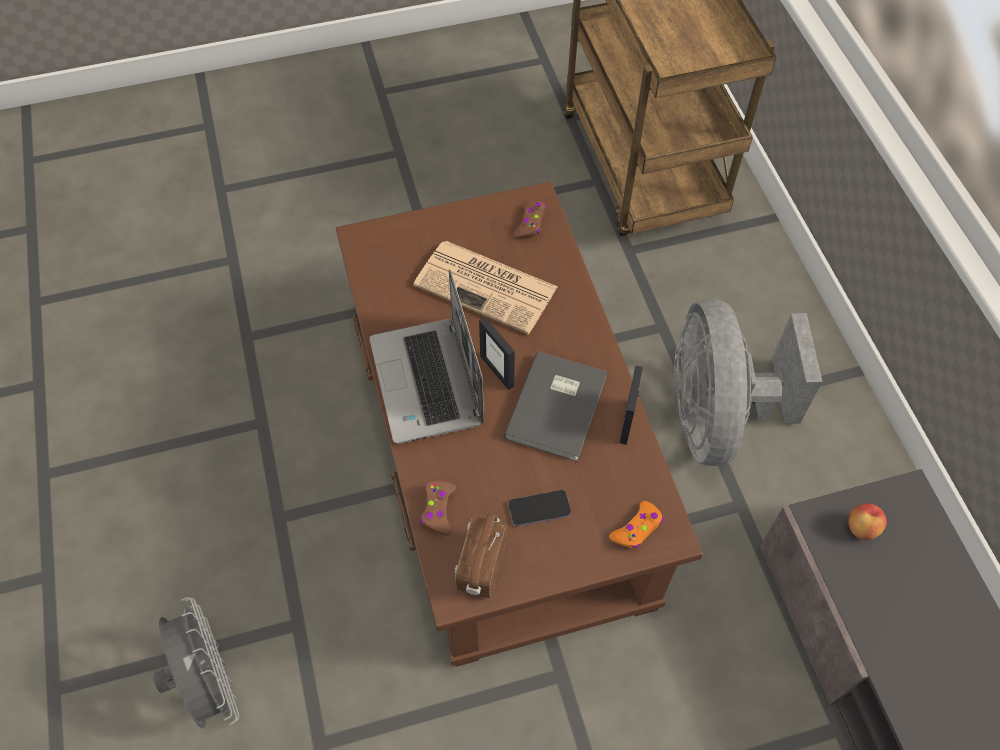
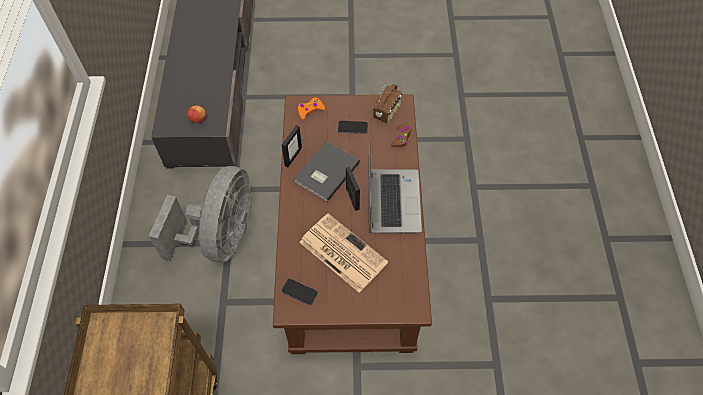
camera: 165 degrees left, 0 degrees up
(210, 683) = (516, 172): grey fan -> none
(530, 223) = (299, 292): brown game controller -> phone

